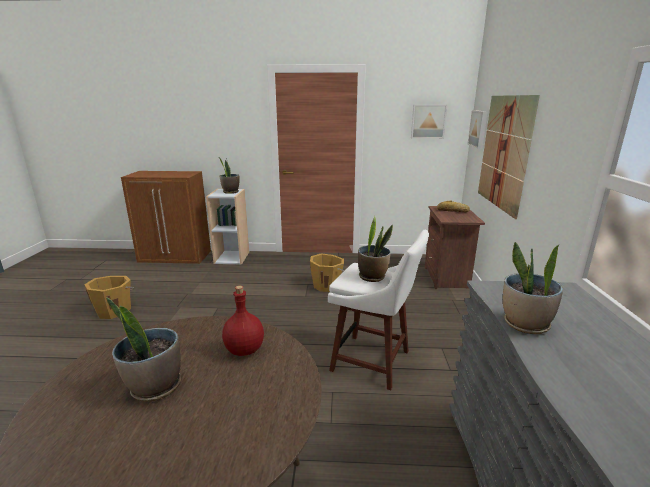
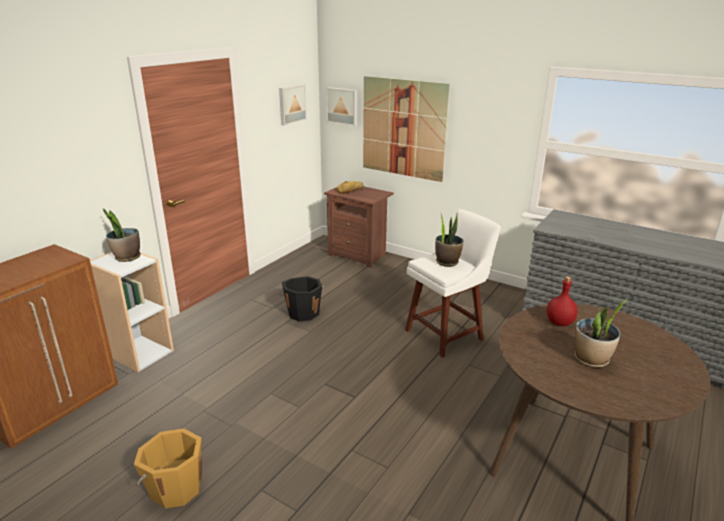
camera: 60 degrees left, 5 degrees up
(327, 285) = (303, 312): orange bucket -> black bucket
(525, 324) = (594, 236): potted plant -> none

